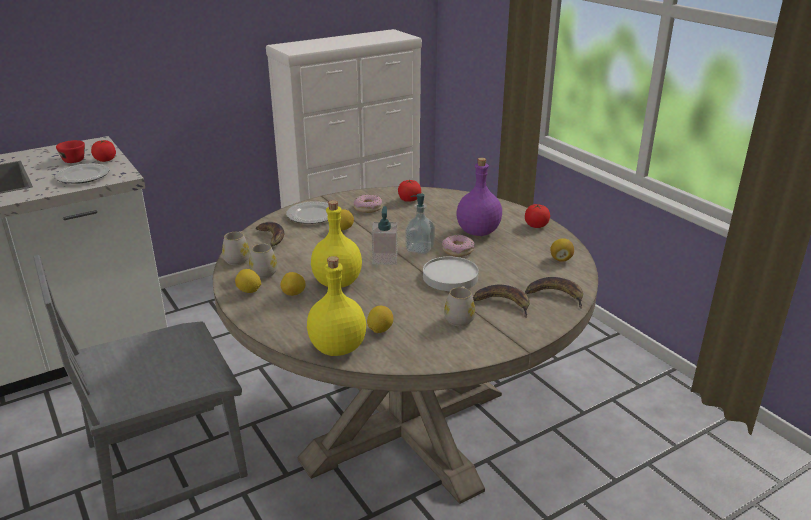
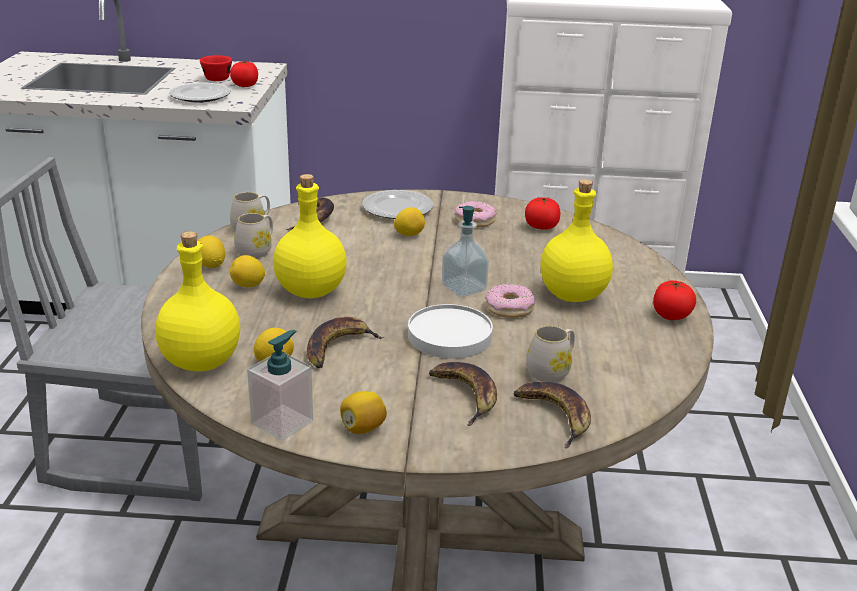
camera: 35 degrees right, 0 degrees up
(385, 258) = (404, 285): soap dispenser -> soap dispenser (282, 422)
(402, 307) = (338, 347): none -> banana
(460, 317) = (385, 388): white mug -> white mug (551, 371)
(477, 231) = (572, 294): purple bottle -> yellow bottle
(561, 259) = (639, 372): lemon -> lemon (363, 428)

